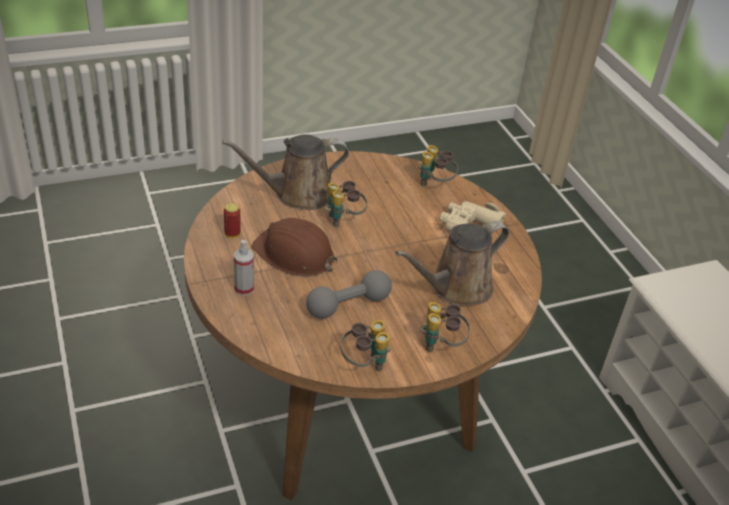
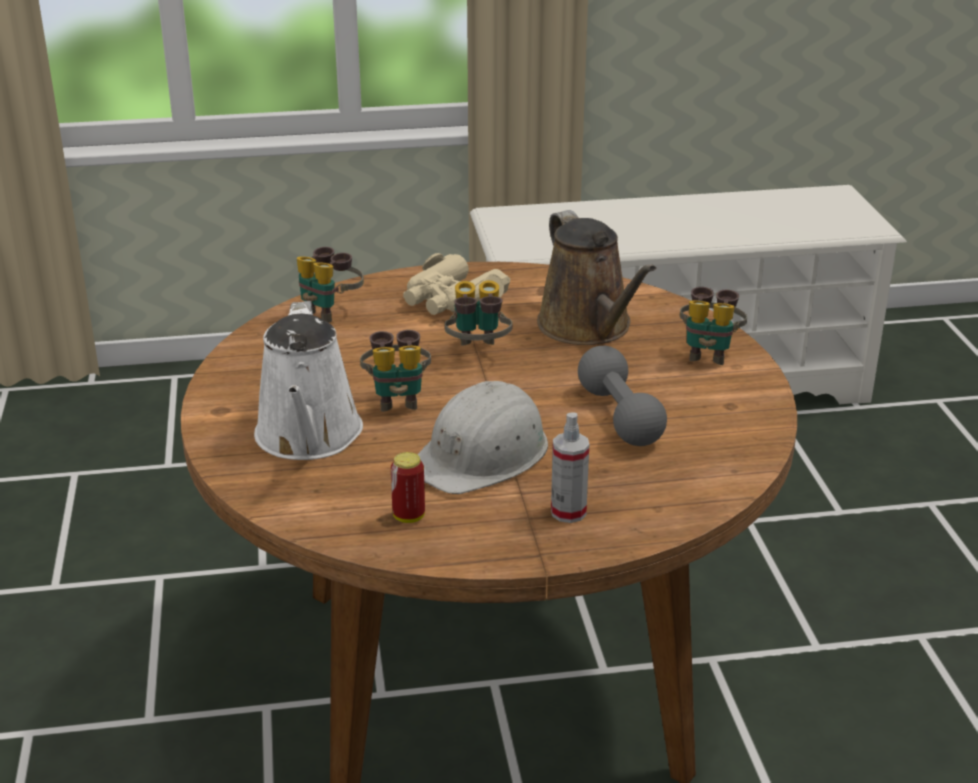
camera: 75 degrees left, 10 degrees down
(294, 254) = (483, 454): brown hard hat -> white hard hat
(297, 194) = (309, 438): brown watering can -> white watering can
(364, 364) = (750, 416): binoculars -> binoculars (478, 352)

